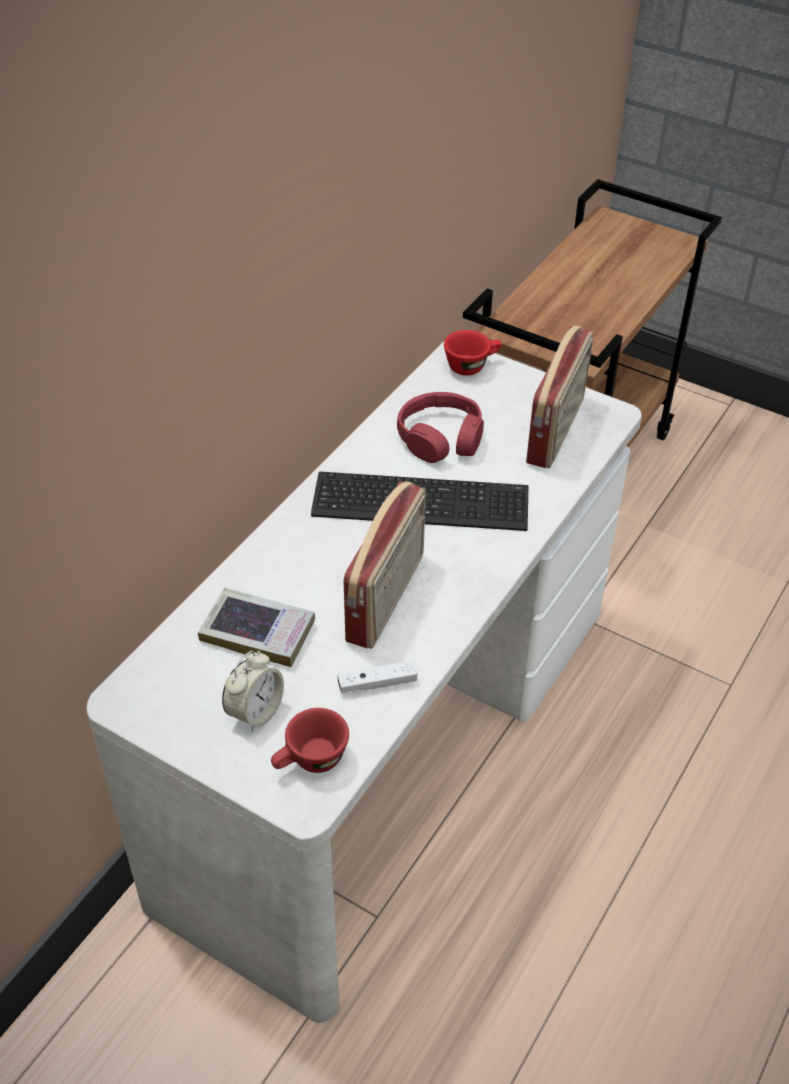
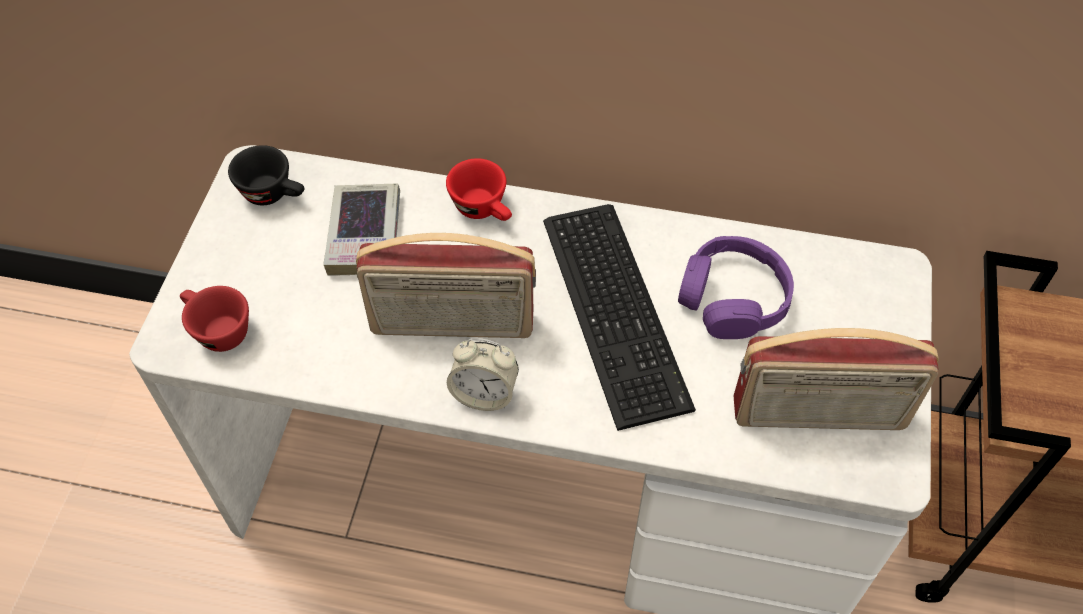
camera: 70 degrees right, 10 degrees up
(168, 688) = (274, 194): none -> black cup
(255, 712) = (264, 267): alarm clock -> alarm clock (484, 394)
(377, 683) = (331, 354): white game controller -> none
(440, 438) = (732, 298): red headphones -> purple headphones
(472, 365) = (888, 291): red cup -> red cup (484, 210)

